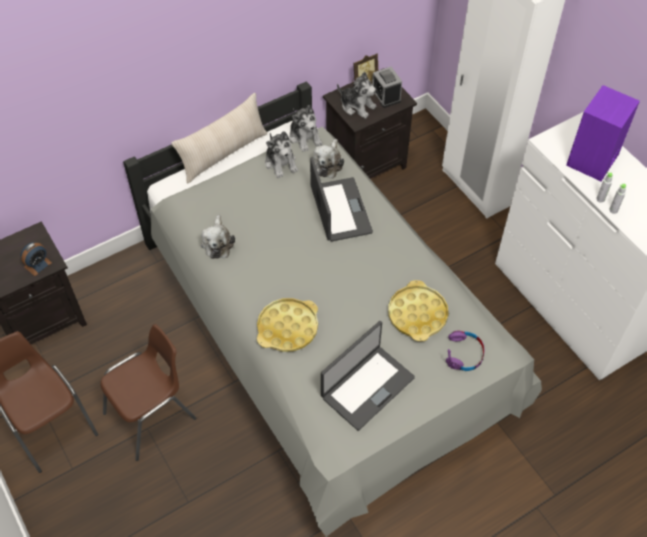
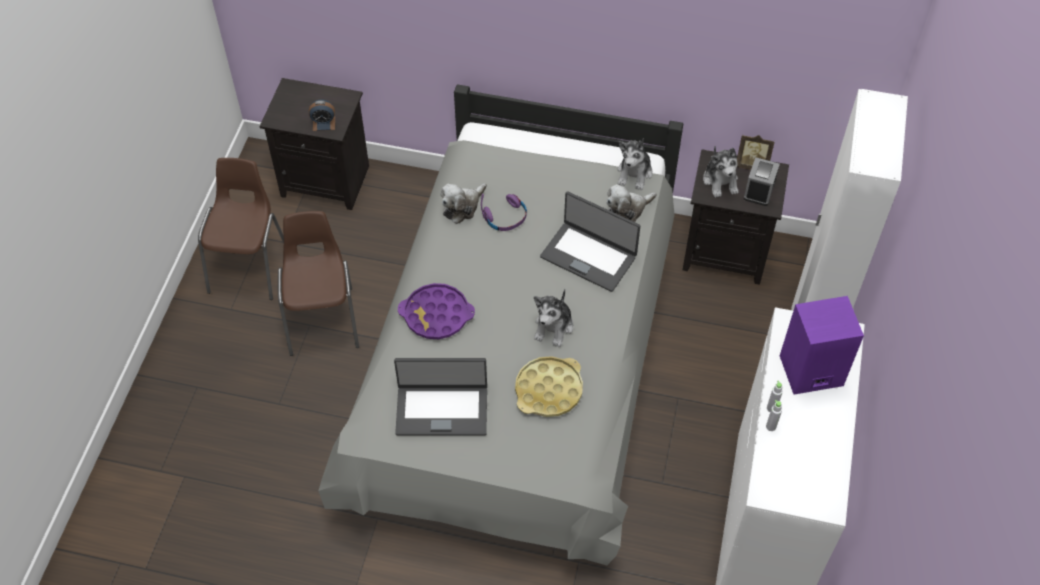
camera: 45 degrees right, 0 degrees up
(152, 416) = (323, 319): brown chair -> brown chair turned 105 degrees counterclockwise
(223, 154) = (552, 138): beige pillow -> none
(281, 163) = (588, 180): plush toy -> plush toy (554, 327)
(288, 328) = (436, 315): yellow tray -> purple tray
(339, 210) = (589, 256): laptop -> laptop turned 90 degrees clockwise
(464, 354) = (548, 453): purple headphones -> purple headphones (506, 217)

